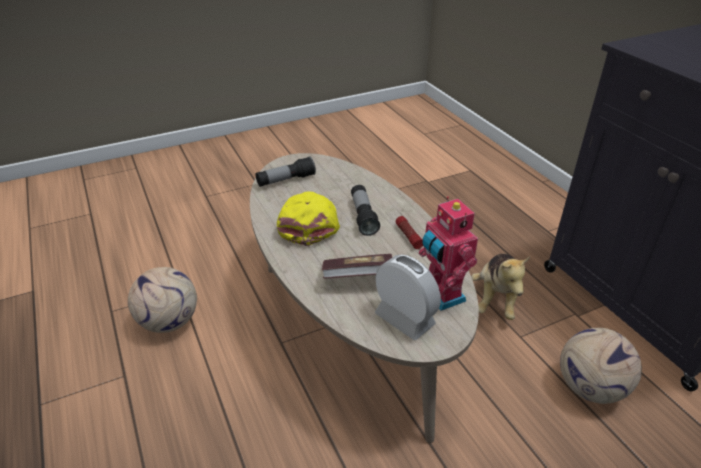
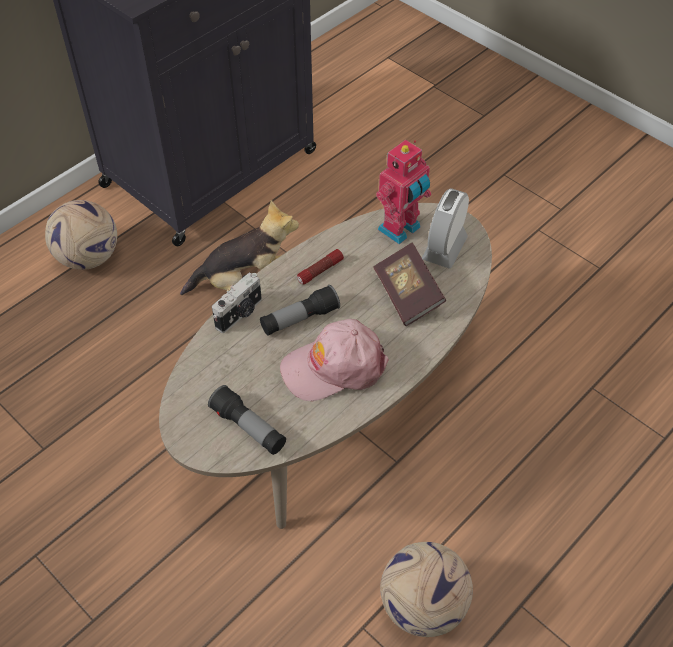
camera: 110 degrees left, 15 degrees up
(309, 222) = (334, 367): yellow cap -> pink cap
(382, 192) = (240, 314): none -> camera
(589, 388) = (339, 209): football -> football (89, 258)

